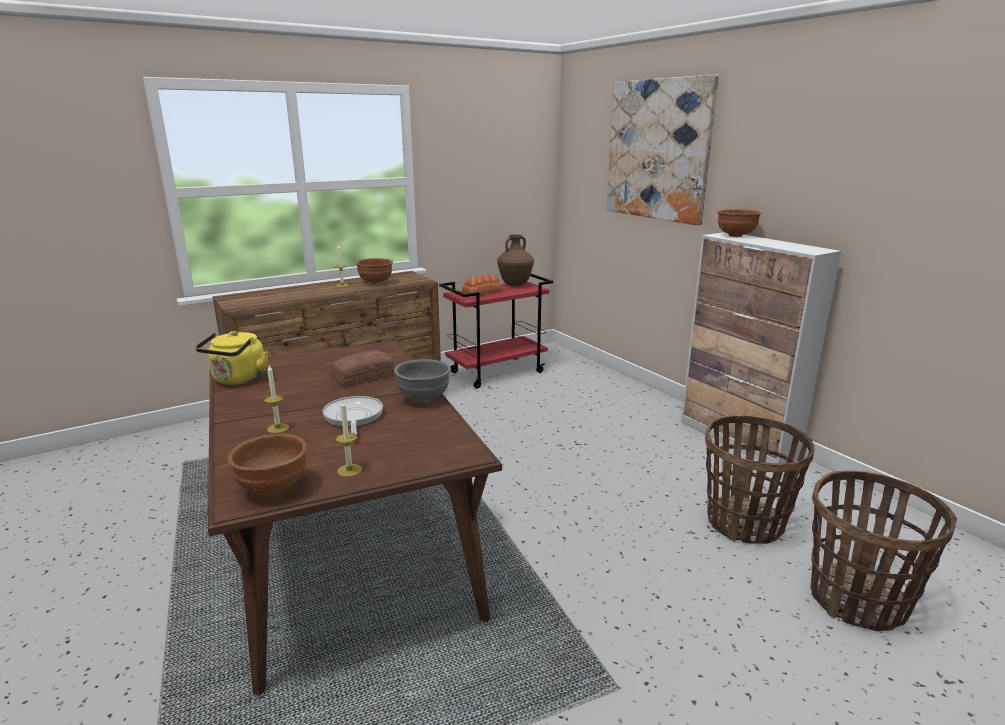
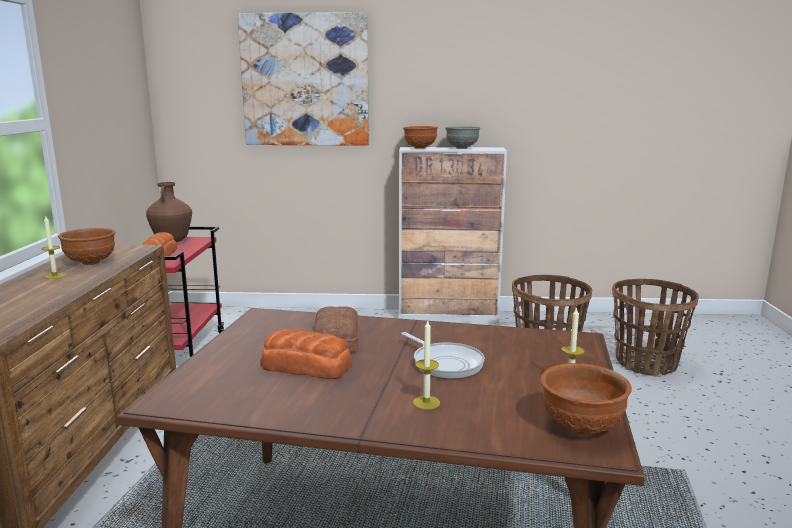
camera: 55 degrees left, 5 degrees down
(238, 380) = (226, 403): yellow kettle -> none
(308, 381) = (305, 366): none -> bread
(353, 417) = (445, 363): frying pan -> frying pan turned 150 degrees counterclockwise
(424, 399) = (440, 328): grey bowl -> grey bowl (462, 148)

